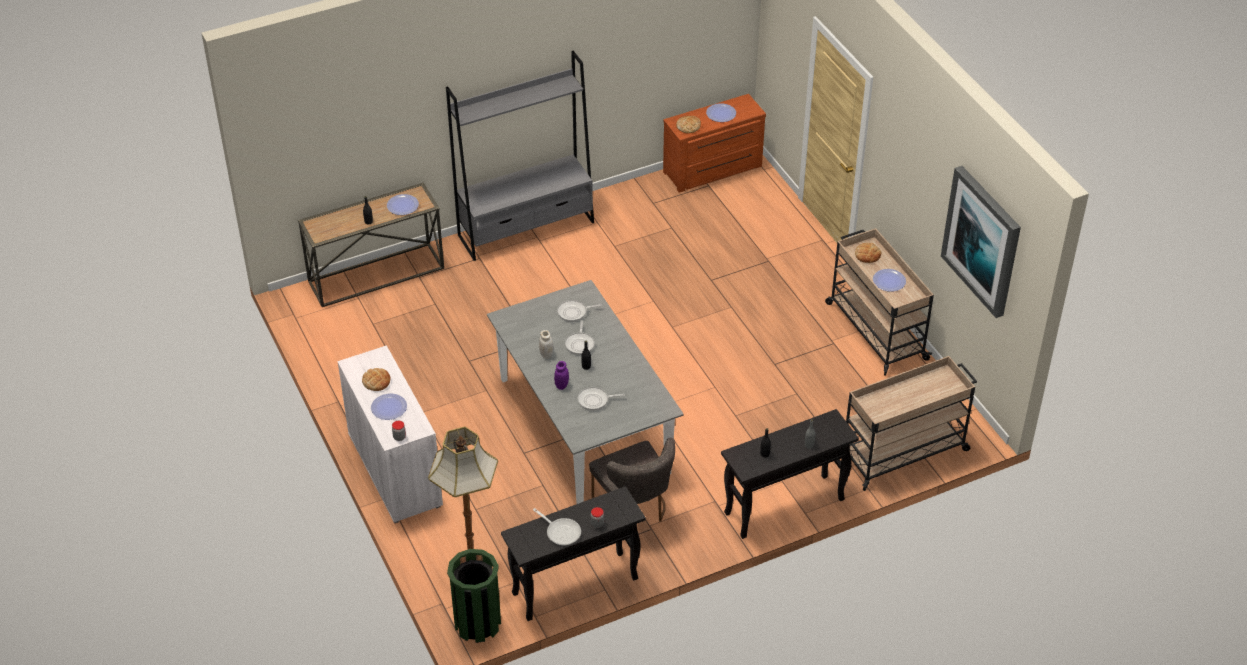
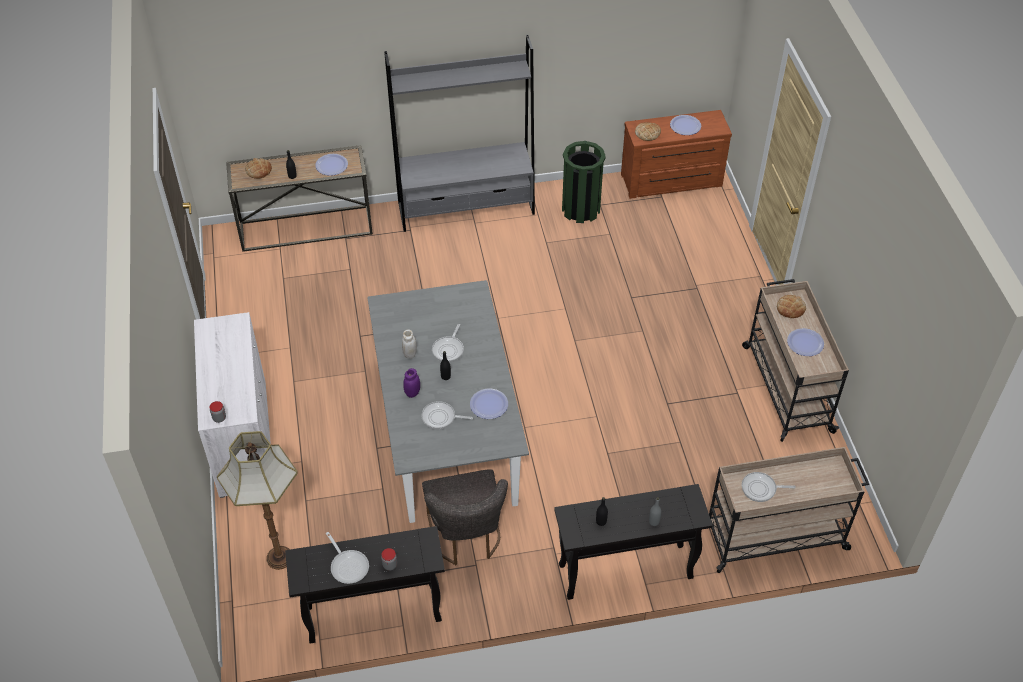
camera: 15 degrees right, 5 degrees up
(376, 381) = (222, 350): bread -> bread (258, 170)
(389, 407) = (222, 382): plate -> plate (488, 404)
(477, 623) = (258, 633): green trash can -> green trash can (580, 209)
(574, 312) = (455, 313): frying pan -> frying pan (761, 489)
(982, 240) = (908, 330): picture -> none

